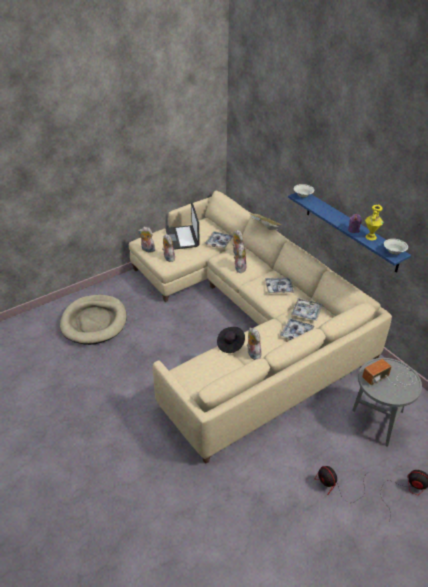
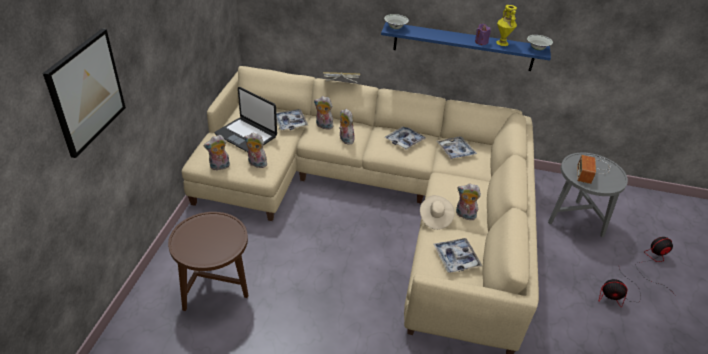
camera: 45 degrees left, 0 degrees up
(41, 167) = (86, 92): none -> picture
(94, 322) = (216, 290): beige dog bed -> brown side table
(230, 344) = (435, 218): black hat -> beige hat
(296, 333) = (472, 174): tray -> tray (456, 258)

